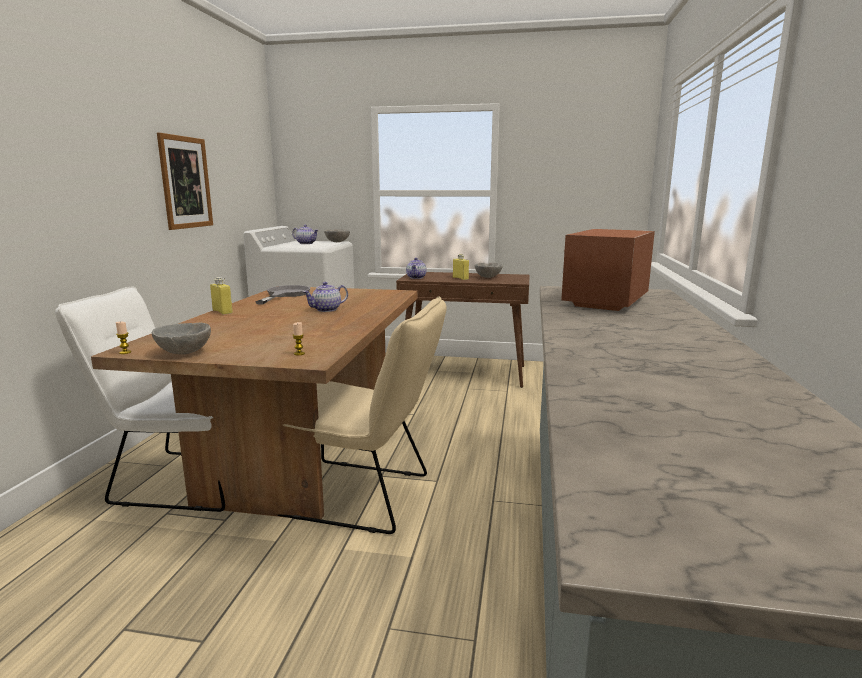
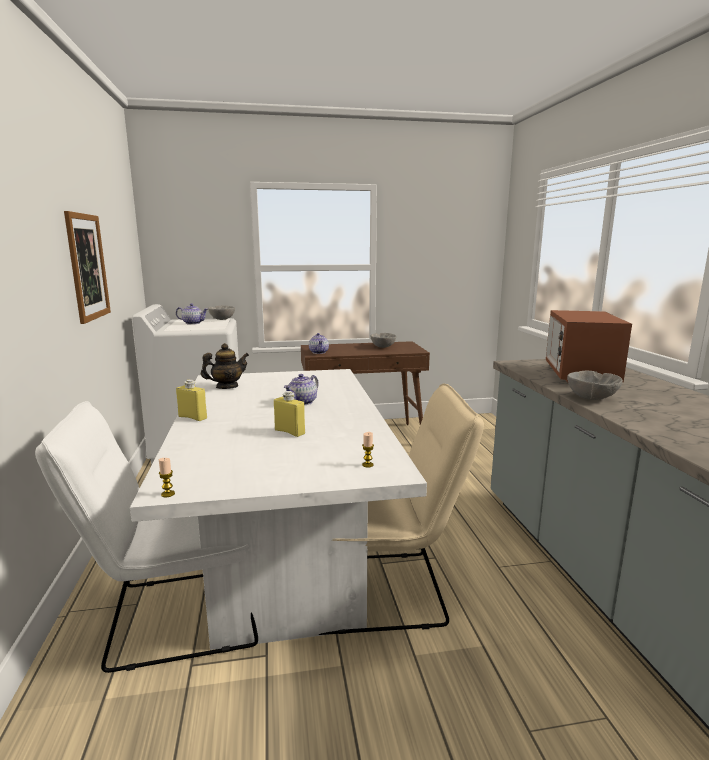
camera: 20 degrees left, 0 degrees up
(185, 352) = (243, 482): grey bowl -> grey bowl (591, 398)
(285, 295) = (227, 387): grey frying pan -> teapot
(303, 454) = (283, 555): brown dining table -> white dining table
(460, 278) = (361, 350): yellow bottle -> yellow bottle (289, 432)

